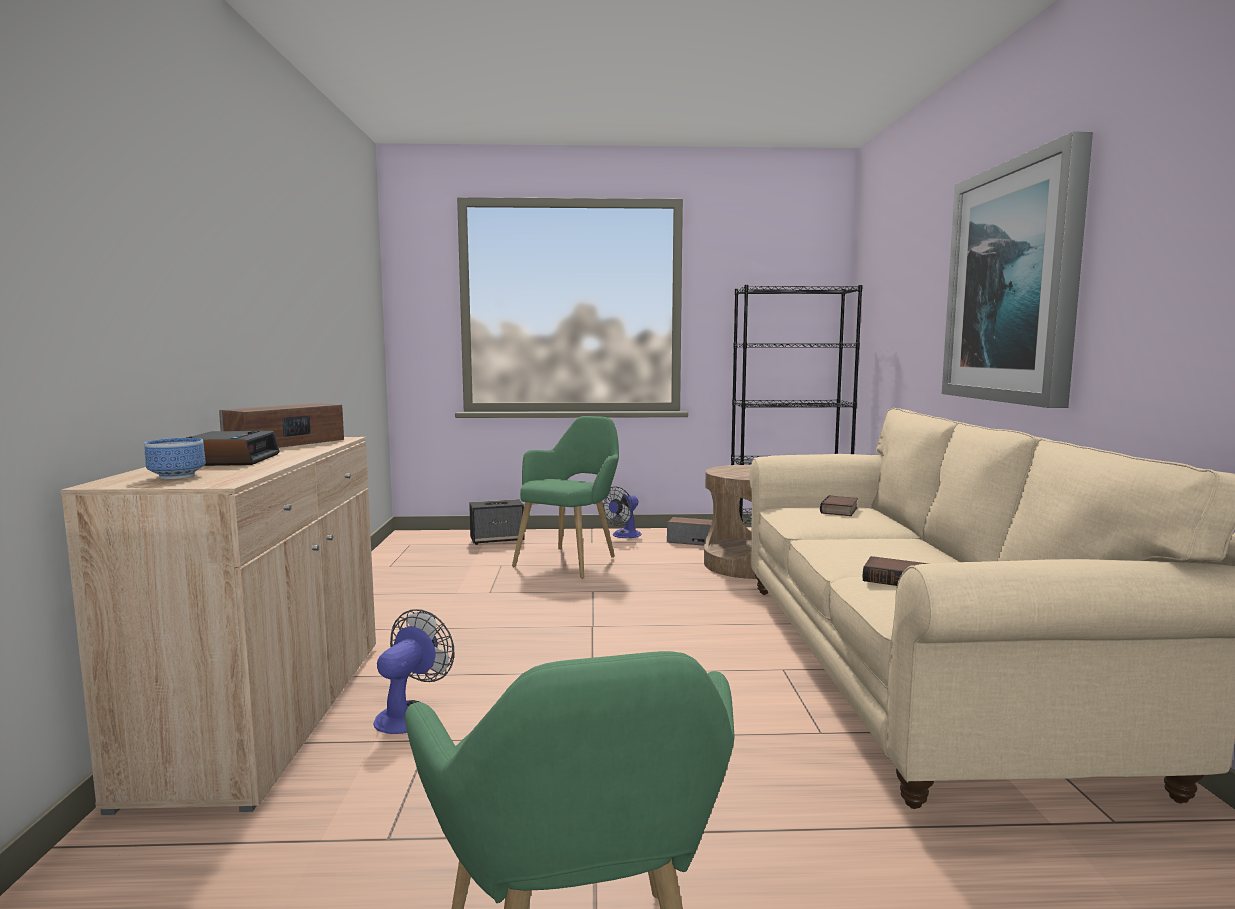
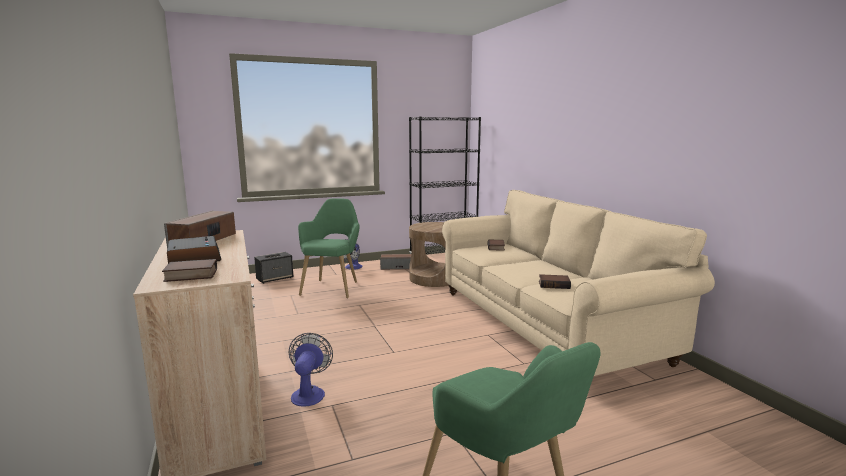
camera: 20 degrees left, 5 degrees up
(174, 477) = (190, 275): bowl -> book
(1013, 283) = (579, 129): picture -> none

